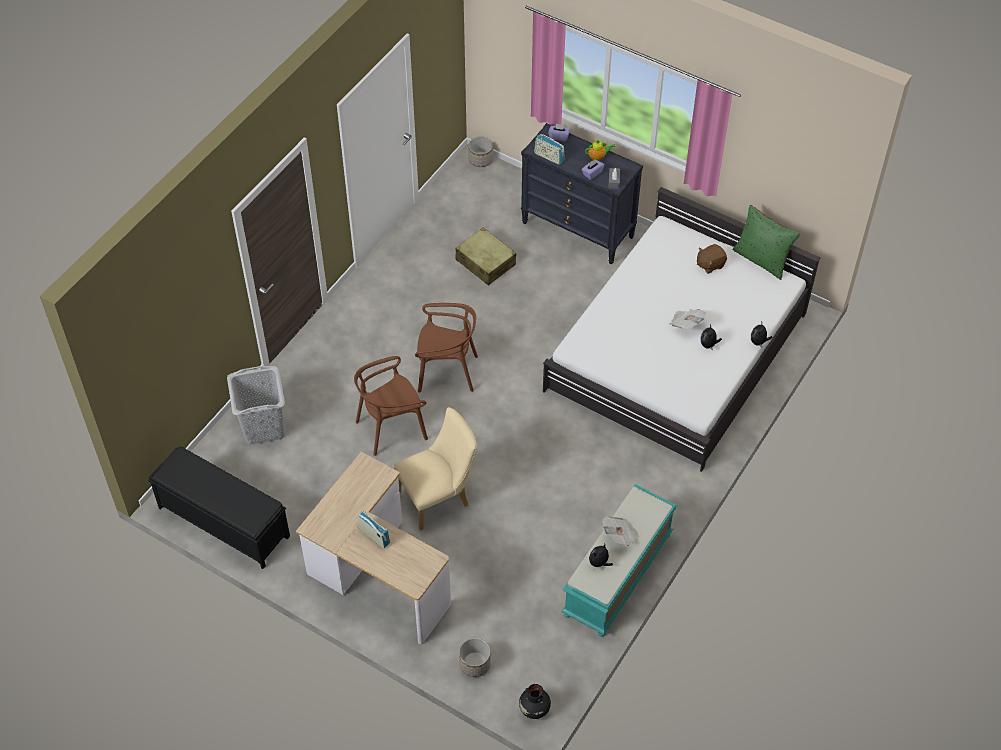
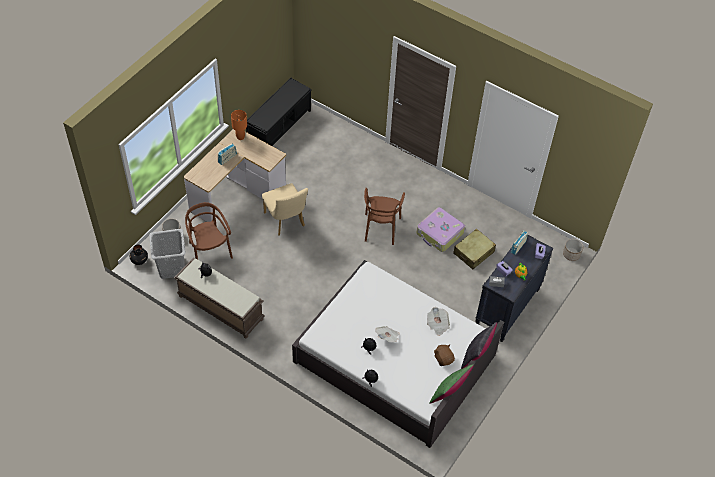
camera: 90 degrees right, 0 degrees up
(263, 426) = (343, 142): grey laundry basket -> grey laundry basket (172, 268)
(323, 520) = (240, 137): none -> orange table lamp
(391, 428) = (339, 200): brown chair -> brown chair (209, 251)
(453, 301) = (439, 234): none -> suitcase
(618, 575) = (220, 308): turquoise bench -> brown bench
(620, 536) = (223, 287): newspaper -> newspaper (437, 325)
(698, 231) = (476, 355): none -> black pillow

